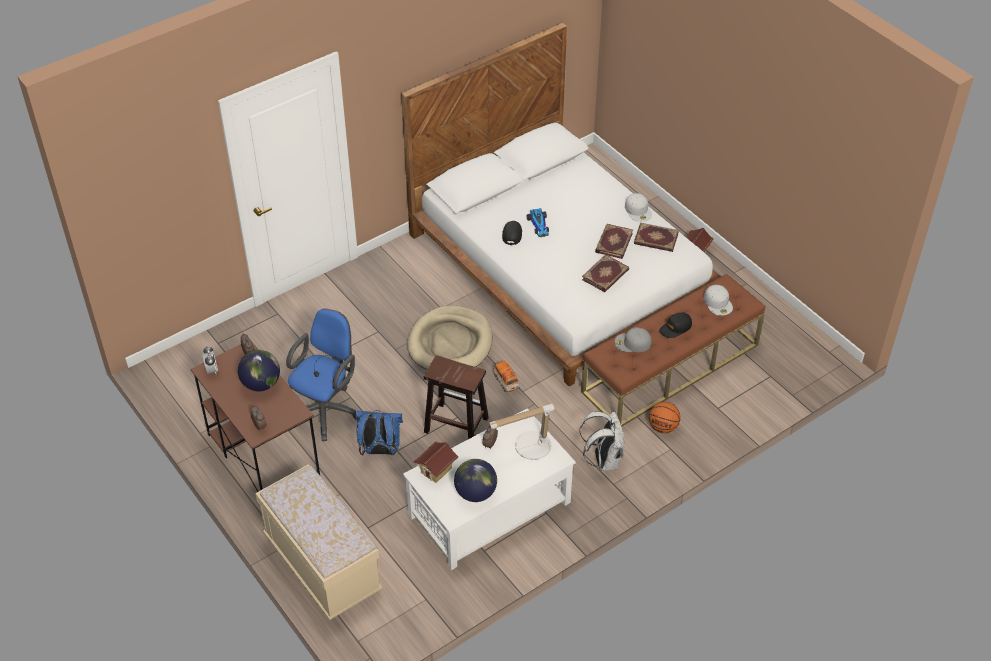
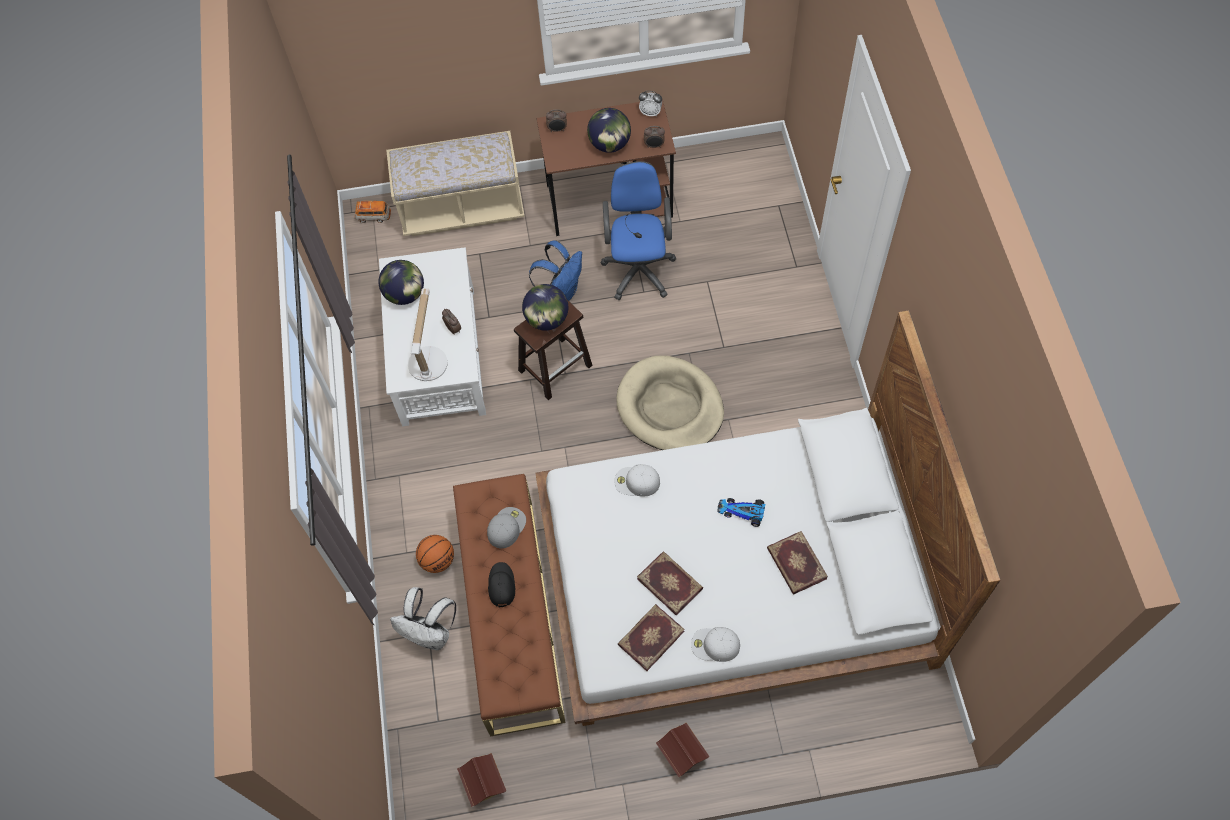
camera: 120 degrees right, 15 degrees up
(327, 409) = (639, 267): blue office chair -> blue office chair turned 150 degrees counterclockwise
(436, 470) = (451, 274): toy house -> toy house (484, 784)
(453, 374) = (547, 319): none -> globe
(506, 382) = (586, 437): toy car -> toy car (373, 216)
(512, 234) = (742, 475): black cap -> none
(604, 460) = (432, 481): white backpack -> white backpack (431, 634)
(606, 275) = (616, 543): book -> book (795, 564)
(718, 303) = (513, 658): white cap -> white cap (636, 482)

